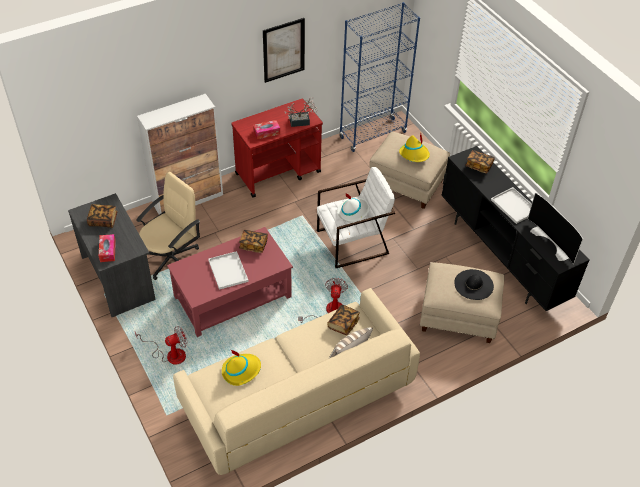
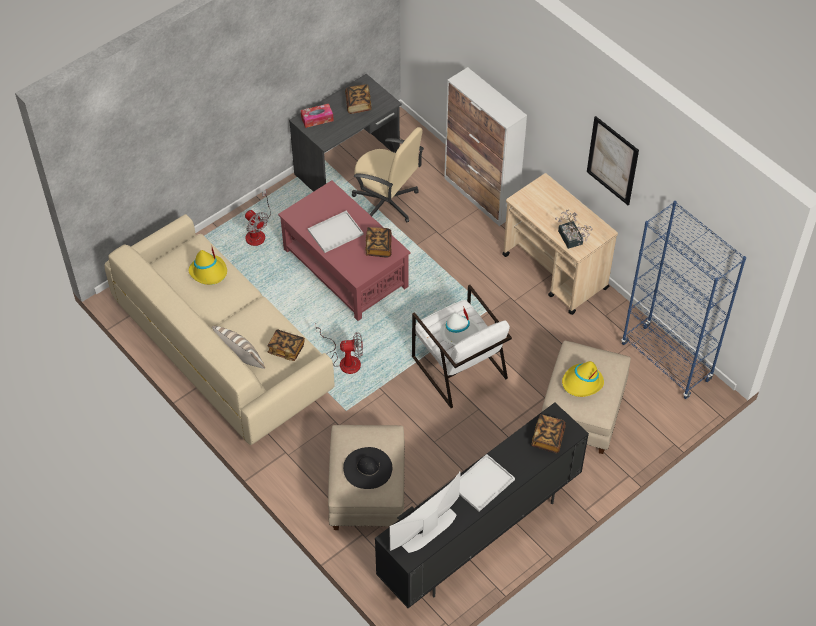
camera: 80 degrees right, 5 degrees up
(266, 132) = (539, 209): tissue box -> none
(278, 173) = (555, 272): red cart -> beige cart

